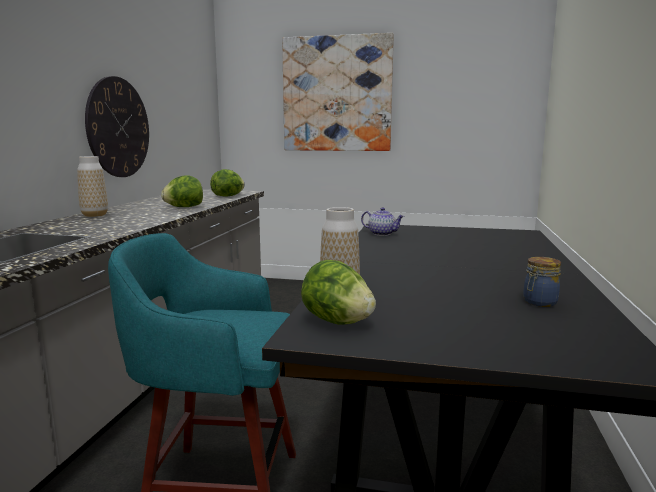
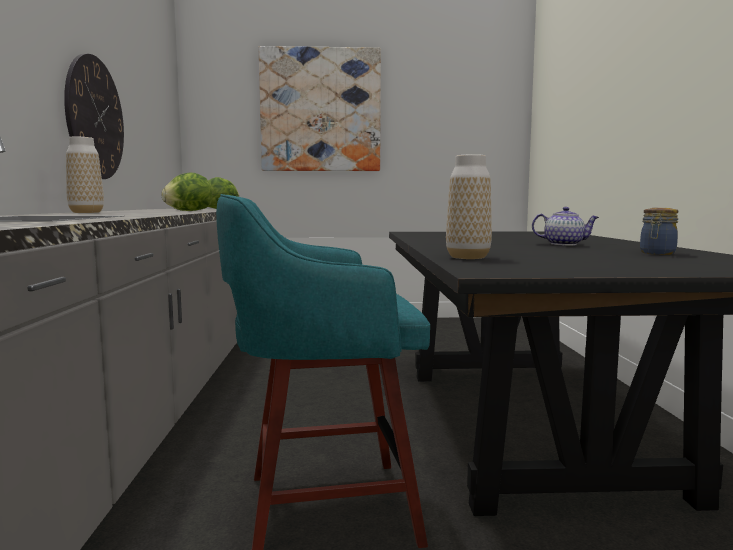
camera: 15 degrees left, 5 degrees down
(337, 321) = (498, 265): lettuce -> none
(382, 234) = (421, 234): teapot -> teapot (564, 244)

